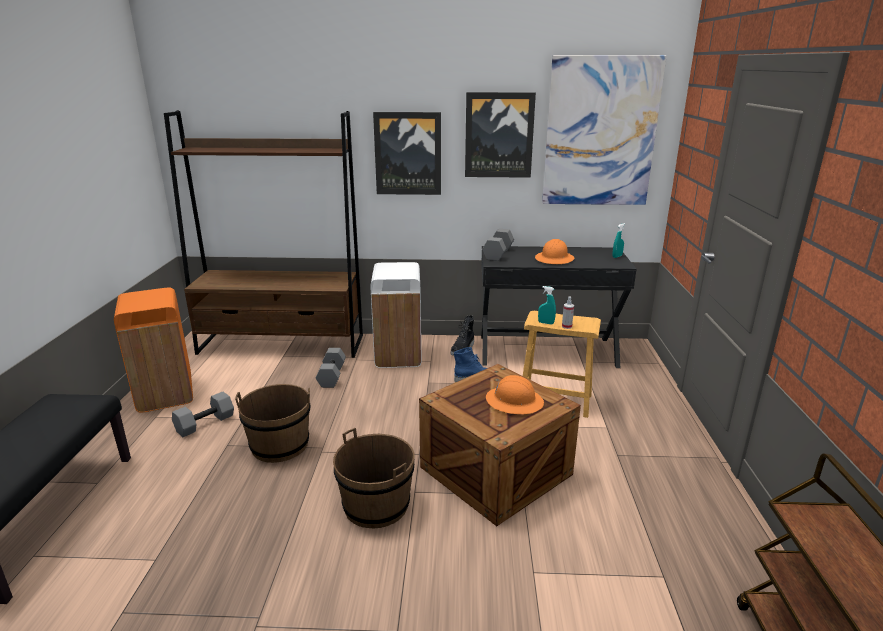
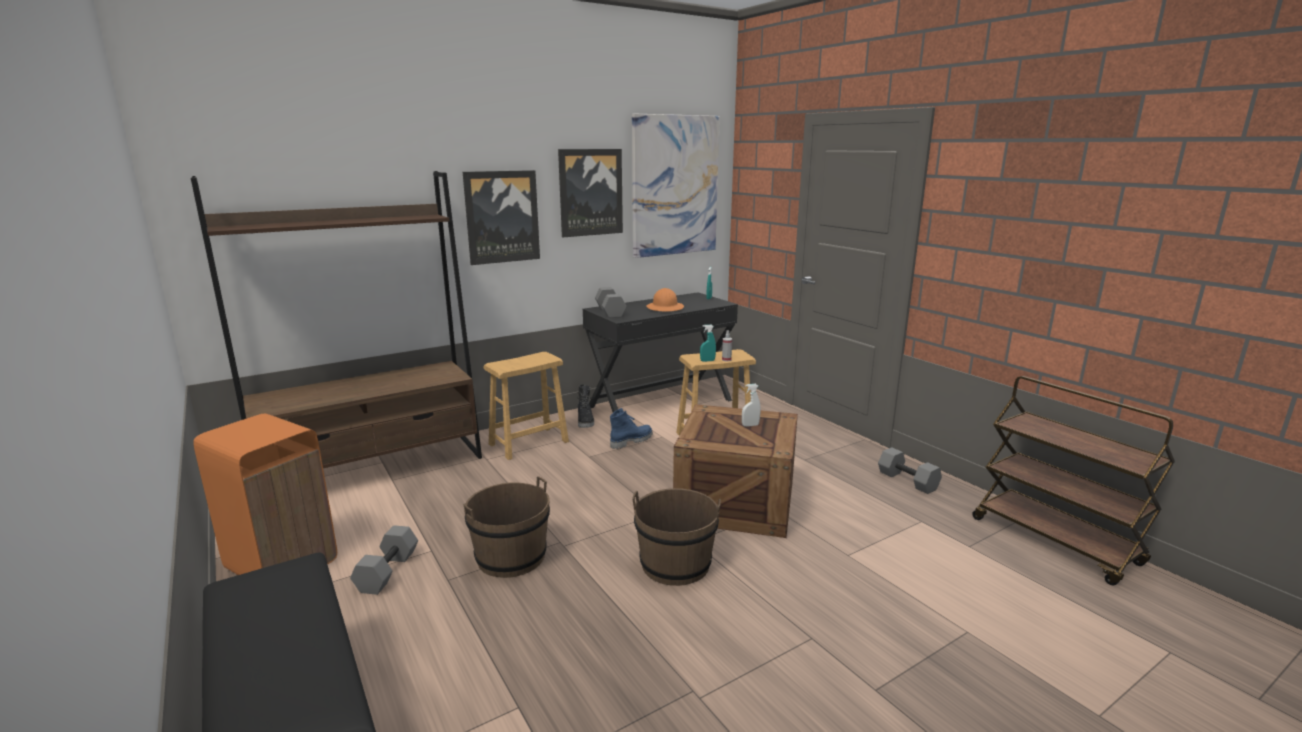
camera: 35 degrees left, 5 degrees down
(332, 376) = (481, 480): grey dumbbell -> grey dumbbell (908, 481)
(399, 355) = (528, 443): white trash can -> brown stool
(514, 401) = (750, 425): orange hard hat -> white spray bottle

